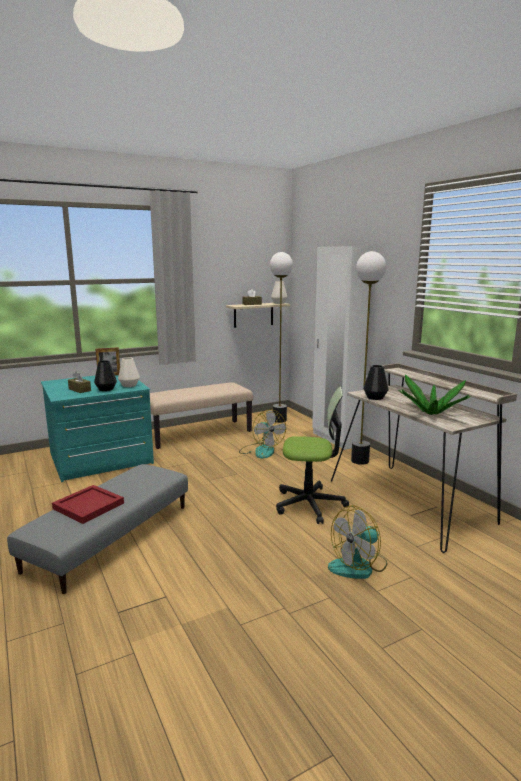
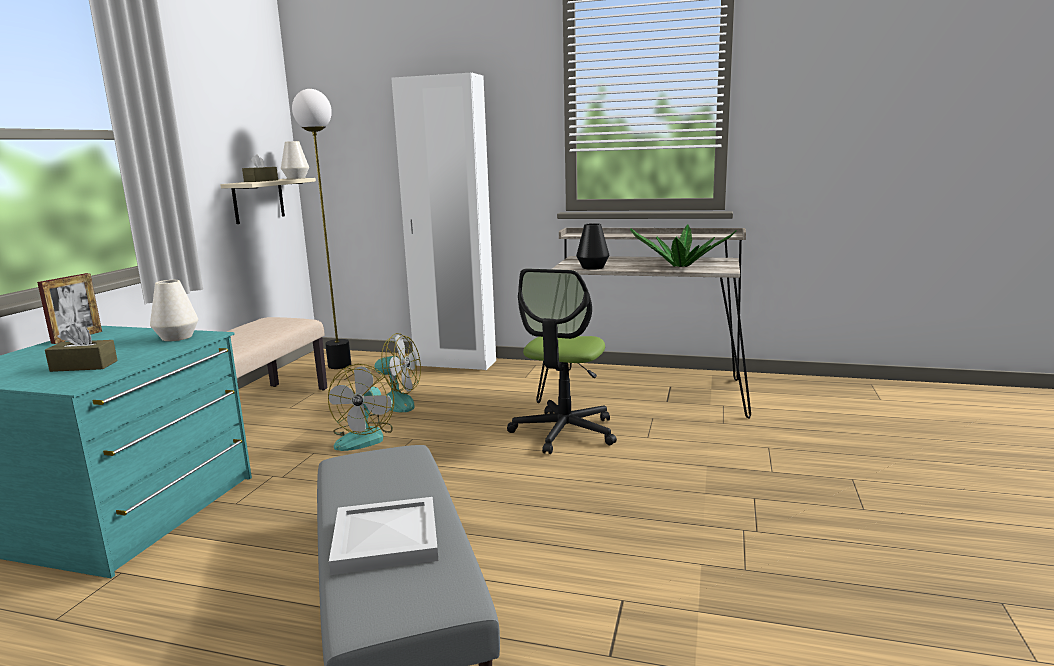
camera: 45 degrees left, 0 degrees up
(89, 506) = (387, 538): red tray -> white tray
(106, 389) = (145, 352): black vase -> none
(310, 504) = (564, 432): office chair -> office chair turned 150 degrees clockwise
(358, 566) = (718, 461): fan -> fan (365, 437)
(360, 460) = (524, 374): floor lamp -> none

